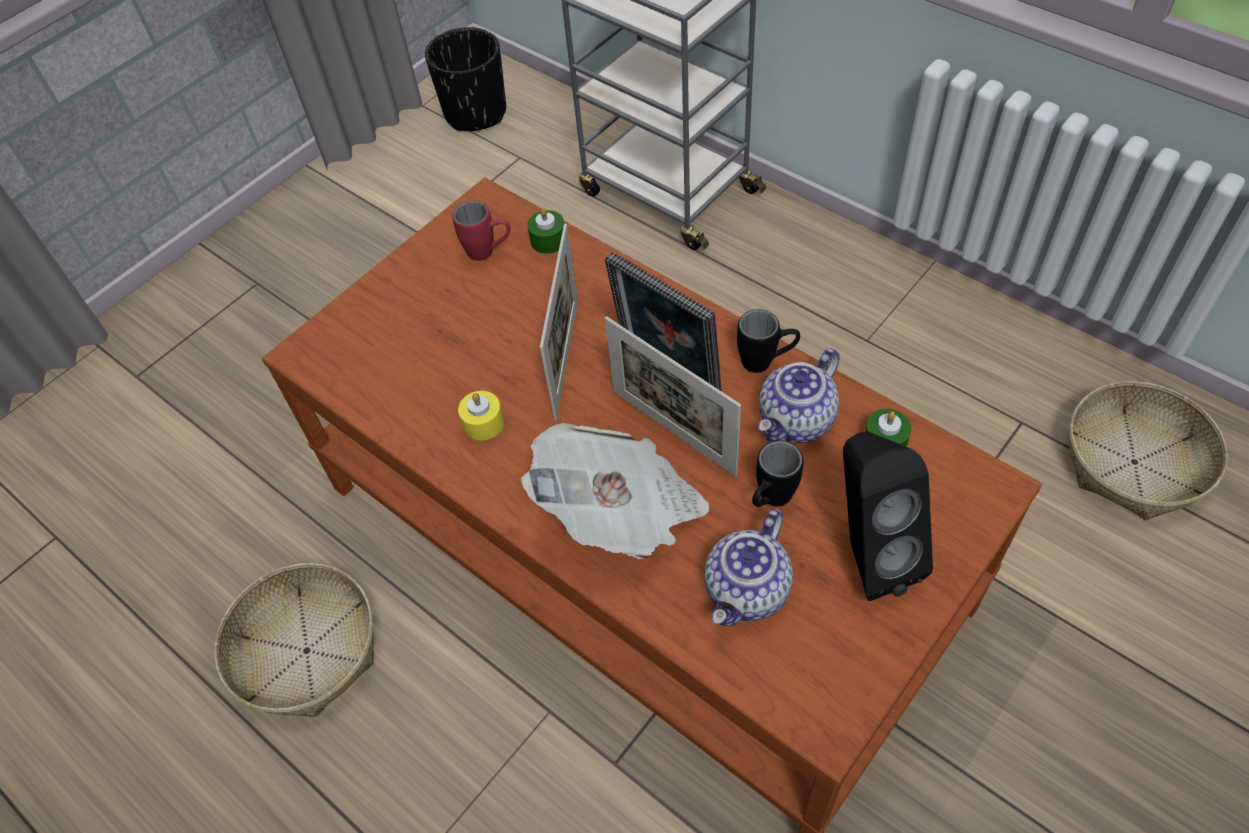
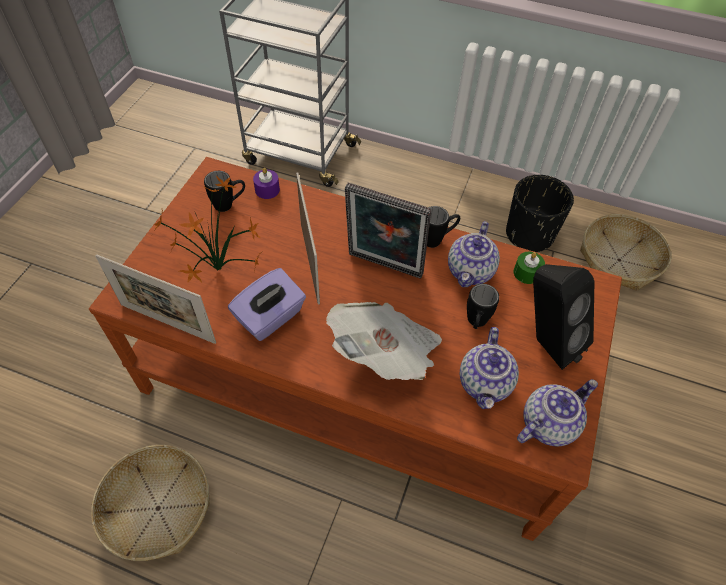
camera: 25 degrees left, 0 degrees up
(436, 340) = (215, 269): none -> potted plant
(476, 113) = (154, 124): black planter -> black planter (529, 235)
(483, 423) = (271, 317): yellow candle -> purple tissue box
(488, 252) = (229, 204): red mug -> black mug
(548, 240) = (267, 190): green candle -> purple candle
(673, 432) = (398, 295): picture frame -> picture frame (167, 323)
(818, 674) = (548, 423): none -> teapot

